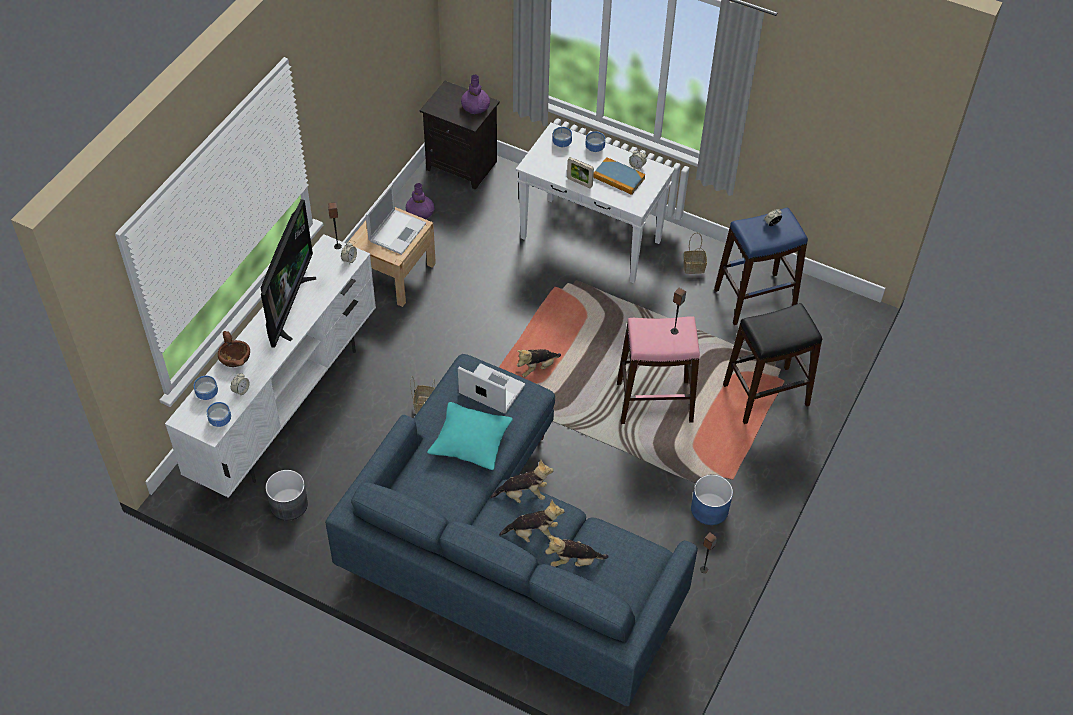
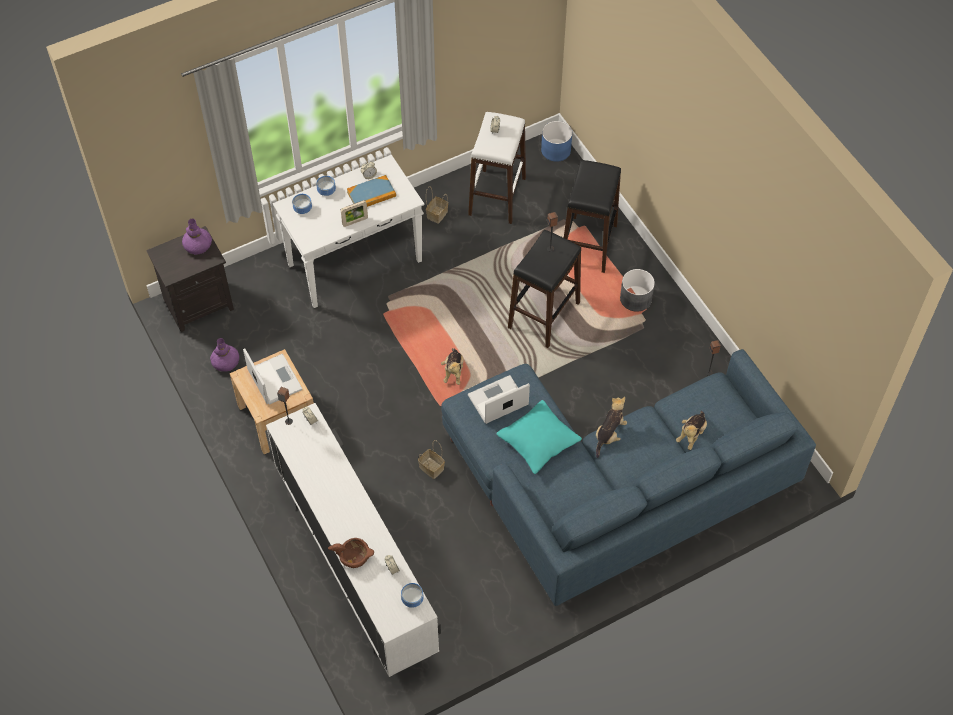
camera: 55 degrees left, 5 degrees up
(208, 393) = (377, 595): bowl -> none
(288, 306) = (327, 490): television -> none
(289, 504) = (458, 616): grey planter -> grey planter (635, 298)
(533, 533) = (650, 447): plush toy -> none
(654, 402) = (544, 316): pink stool -> black stool
(710, 509) = (661, 338): blue planter -> blue planter (556, 150)
(754, 299) = (497, 196): blue stool -> white stool

